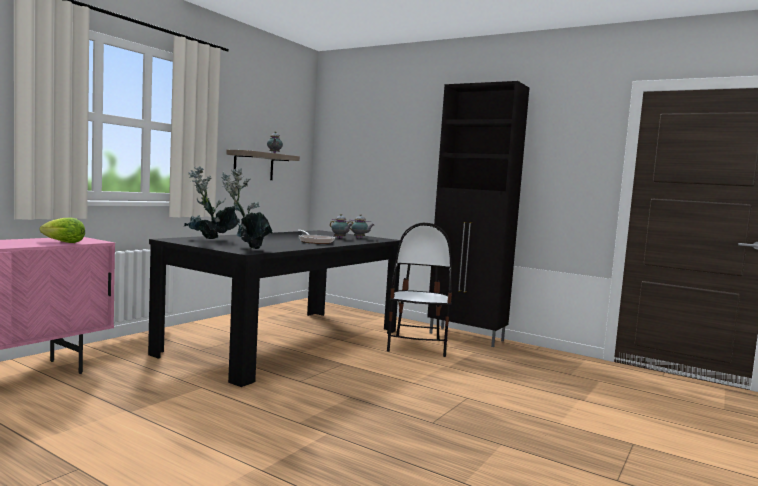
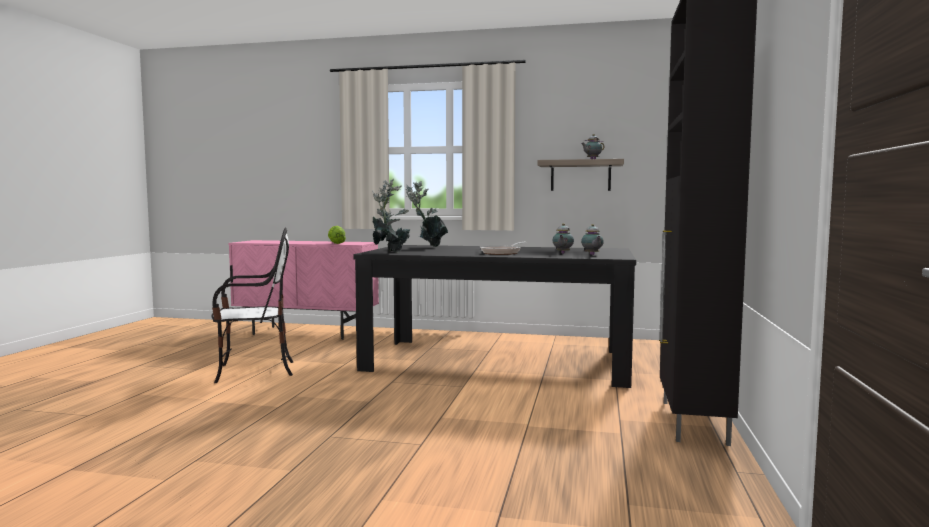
camera: 70 degrees right, 0 degrees up
(417, 346) = (587, 403): chair -> chair (254, 371)

